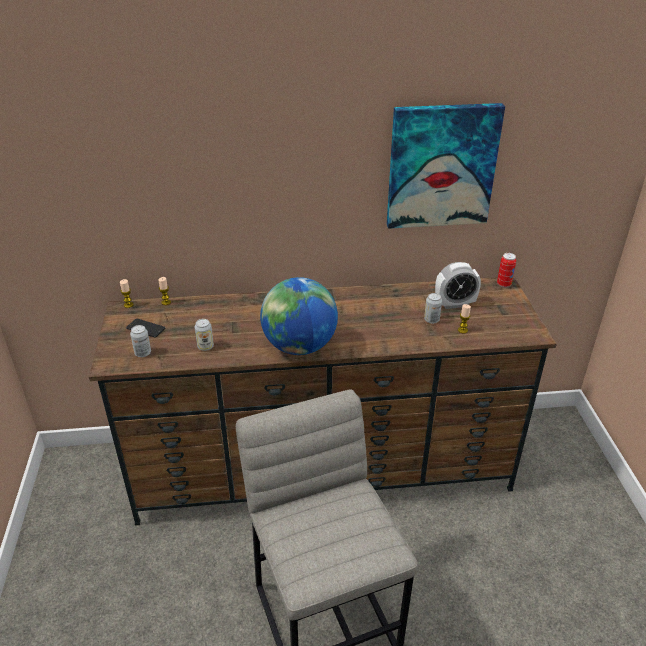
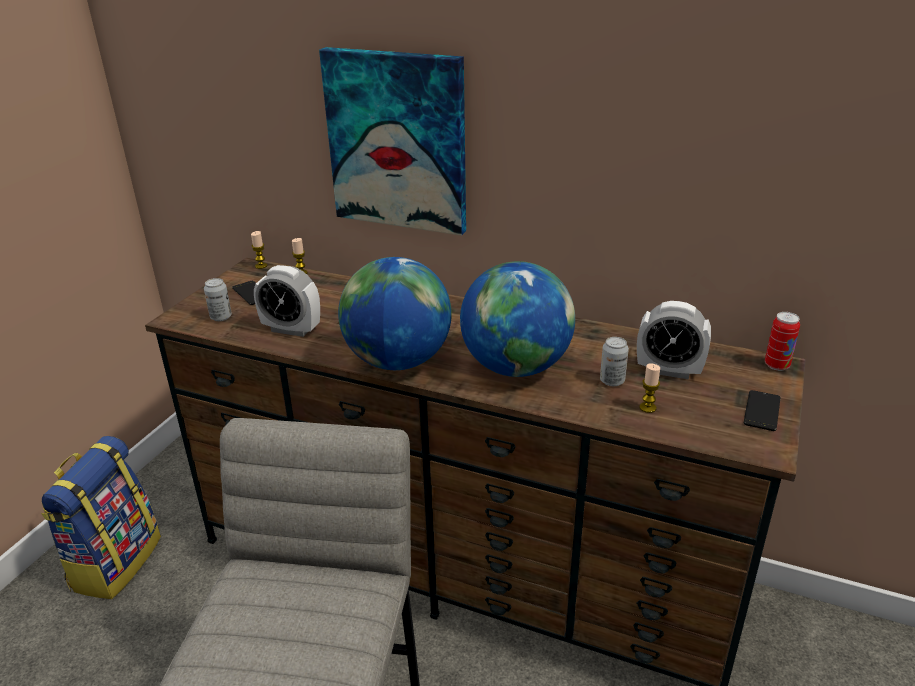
camera: 30 degrees right, 5 degrees down
(72, 569) = (115, 562): none -> backpack
(205, 347) = (291, 329): can -> alarm clock
(372, 328) = (516, 367): none -> globe
(441, 166) = (687, 144): picture -> picture (397, 141)
(517, 314) = (762, 411): none -> phone

